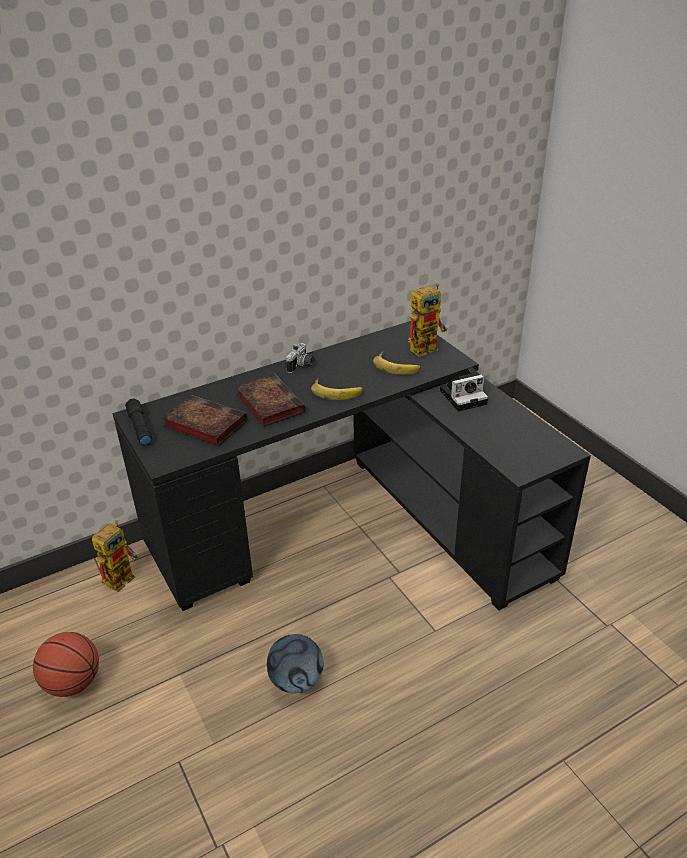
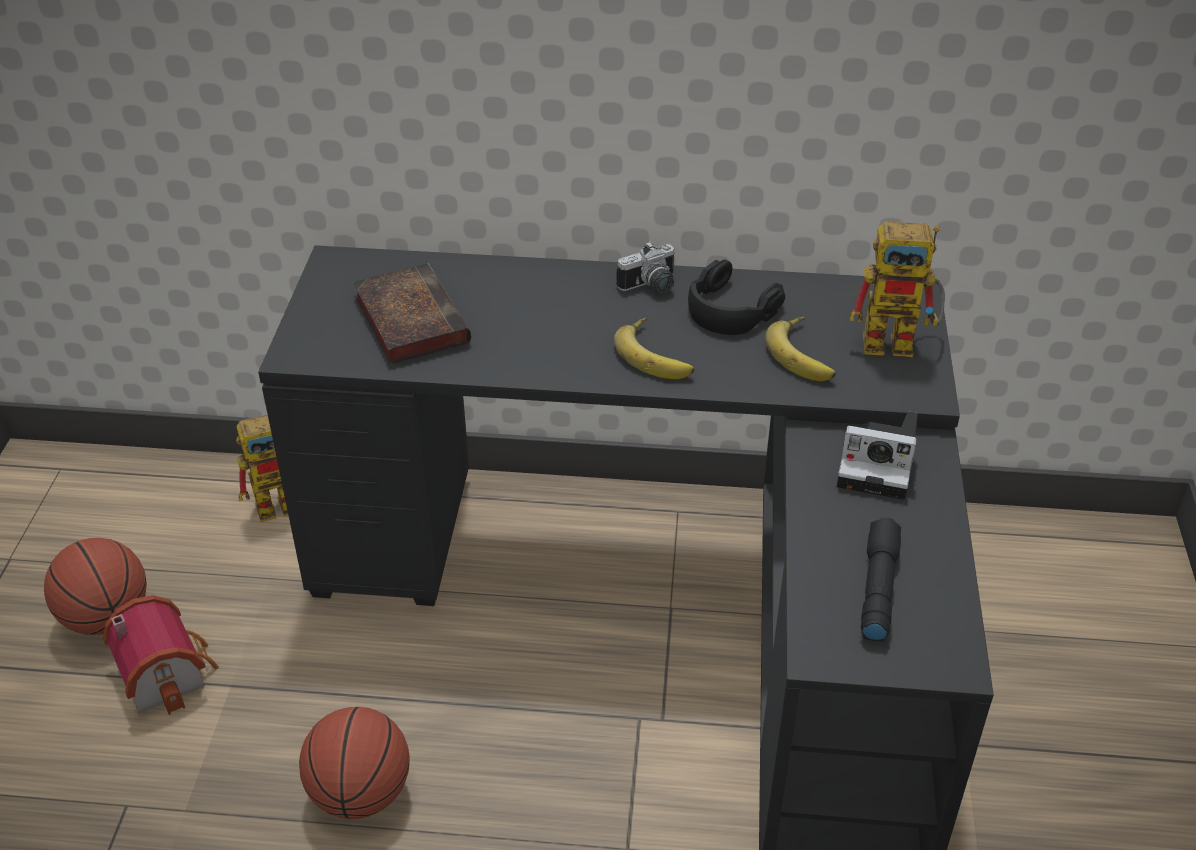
camera: 35 degrees right, 5 degrees up
(137, 688) = (167, 672): none -> toy house
(139, 427) = (323, 284): black flashlight -> black flashlight (877, 587)
(268, 403) = (533, 327): book -> none
(296, 681) = (361, 793): football -> basketball
(346, 362) = (729, 310): none -> black headphones

